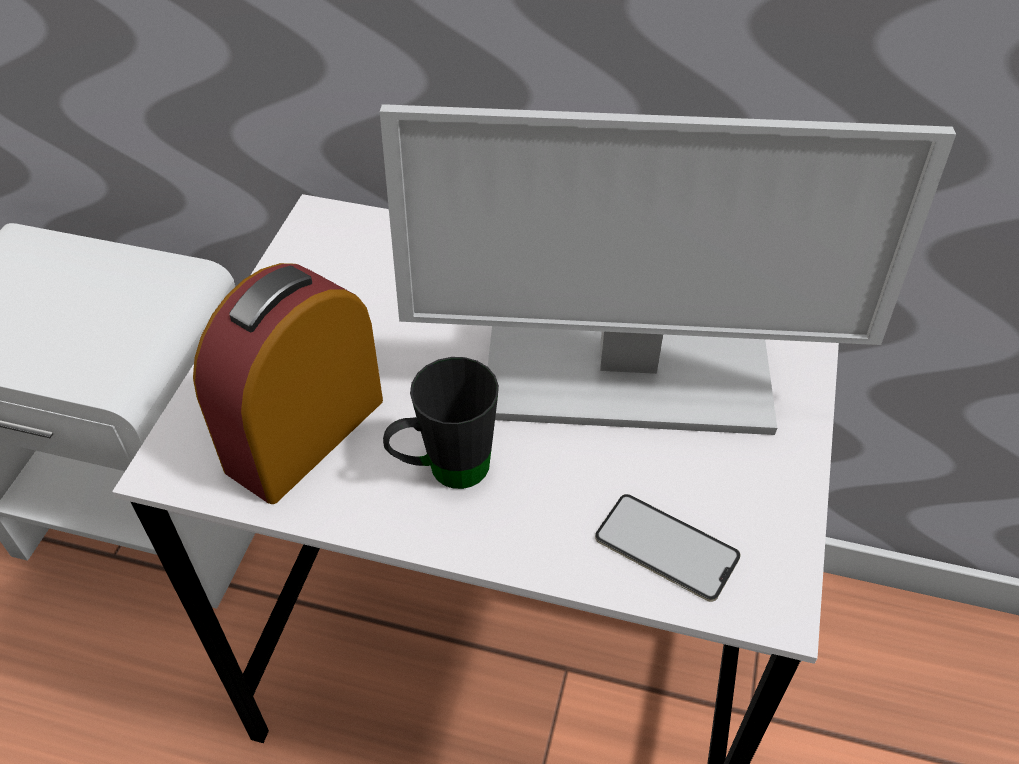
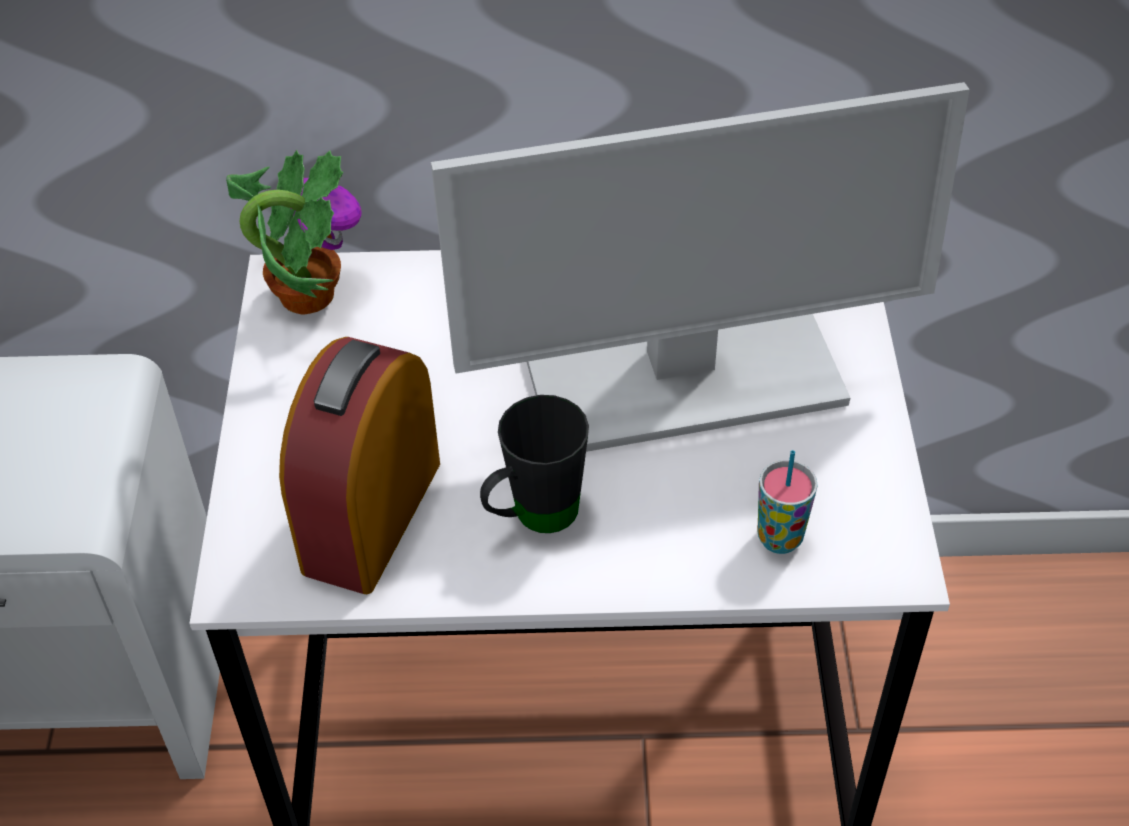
camera: 15 degrees left, 0 degrees up
(331, 234) = (305, 294): none -> potted plant
(666, 547) = (779, 538): phone -> cup

